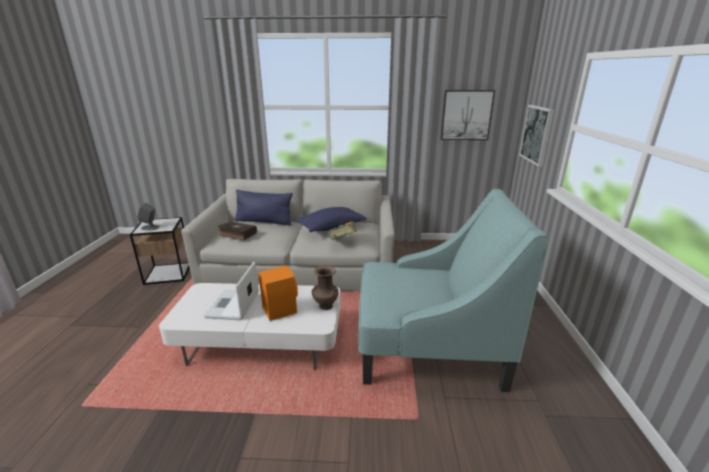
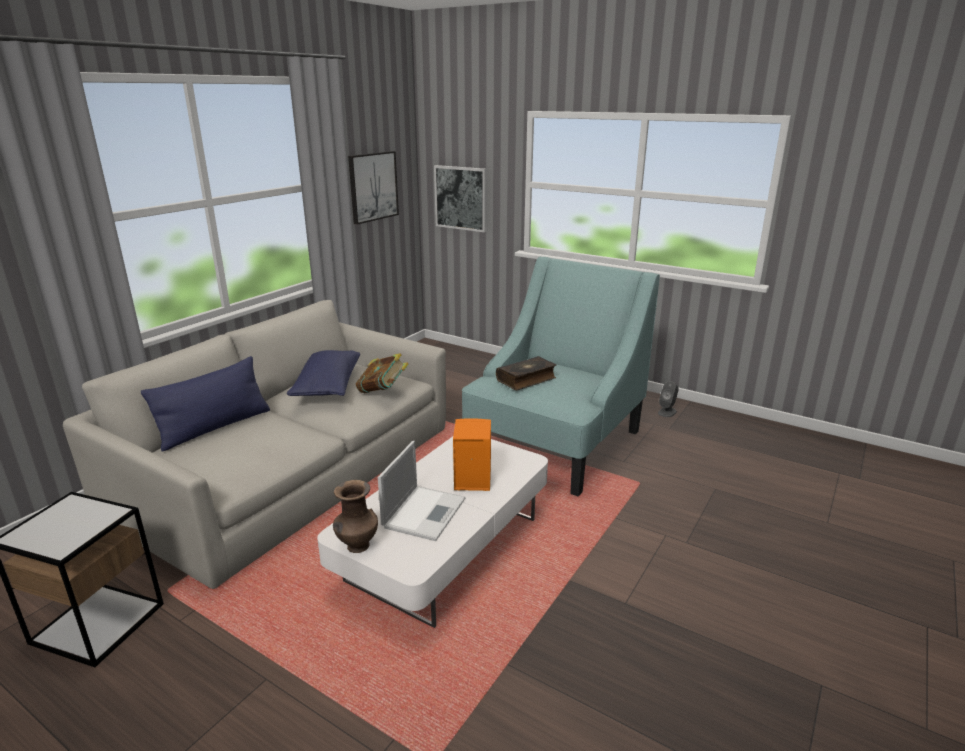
camera: 60 degrees left, 0 degrees up
(150, 228) = (68, 533): grey speaker -> grey speaker (667, 412)
(233, 306) = (425, 512): laptop -> laptop turned 105 degrees counterclockwise
(237, 234) = (231, 458): book -> book (526, 379)
(325, 306) = (494, 449): brown vase -> brown vase (357, 546)

